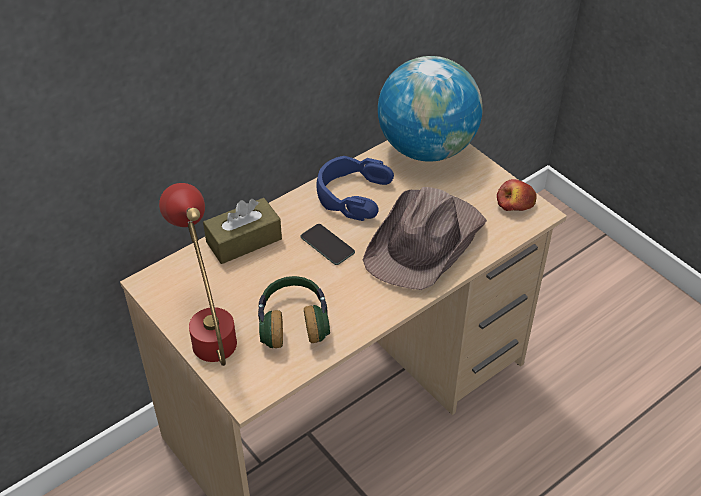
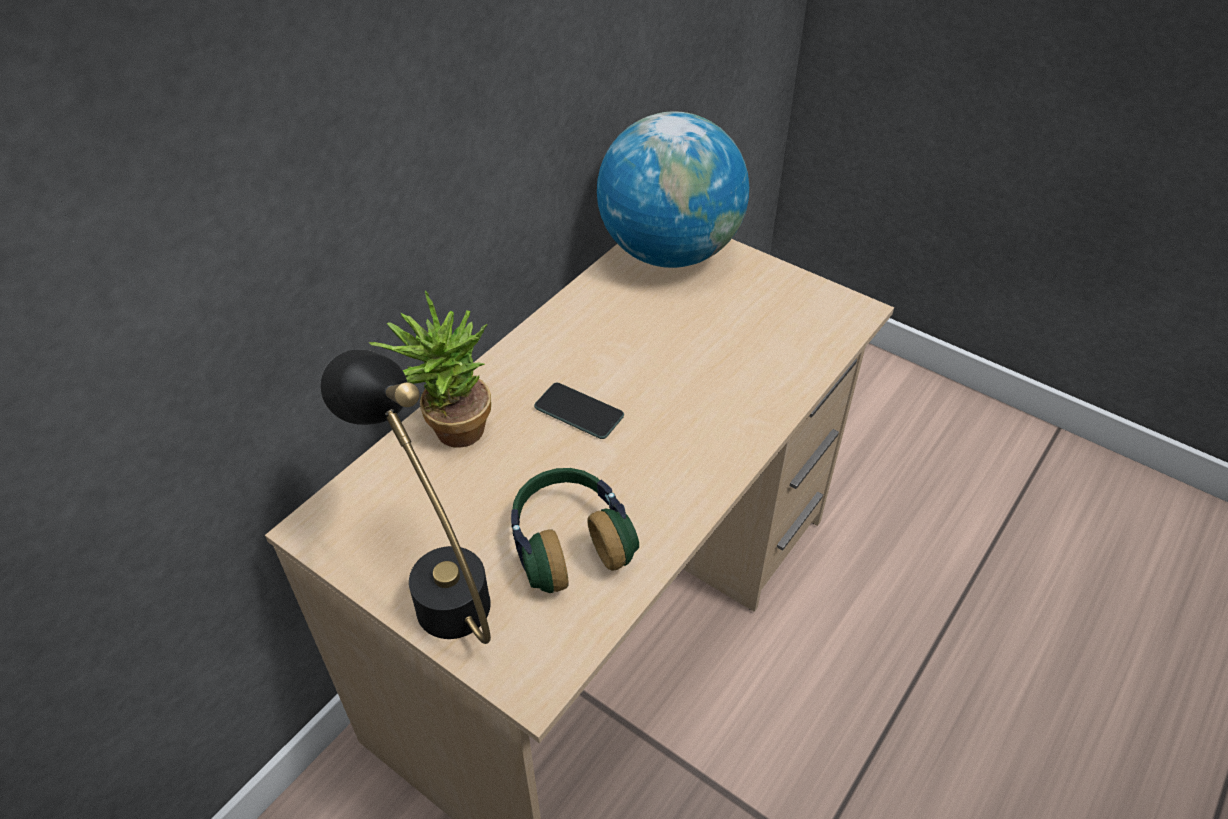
camera: 15 degrees left, 0 degrees up
(209, 327) = (436, 580): red table lamp -> black table lamp
(244, 240) = (449, 430): brown tissue box -> potted plant
(351, 194) = (588, 332): blue headphones -> none
(426, 242) = (720, 379): brown hat -> none
(515, 204) = (820, 304): apple -> none

